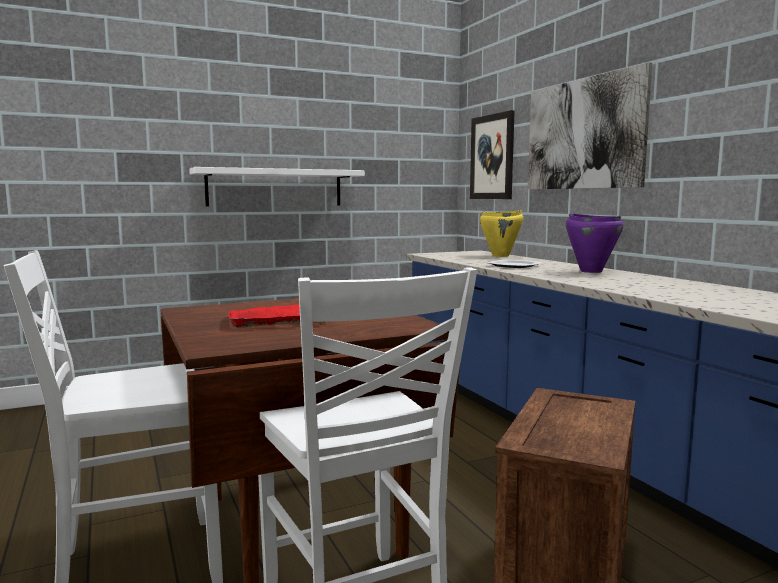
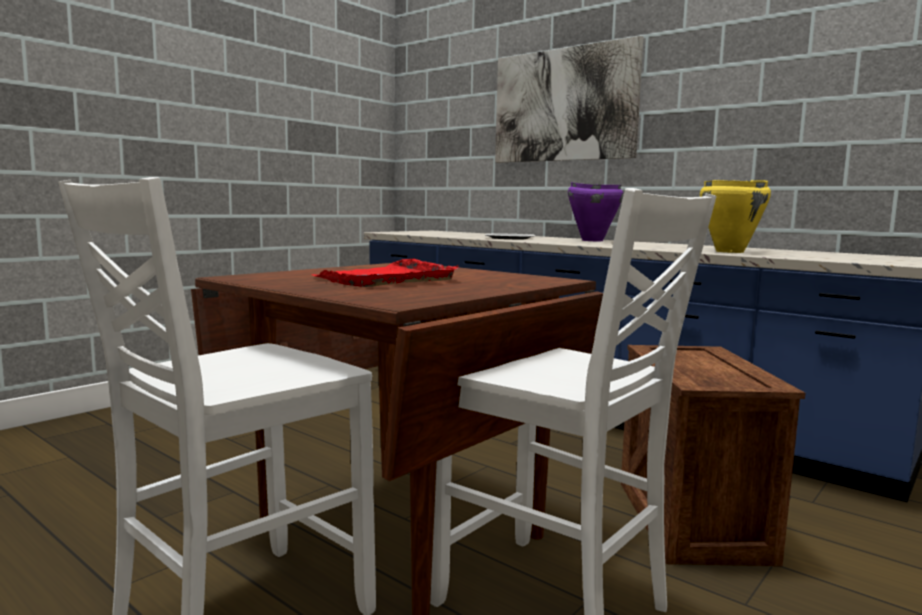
camera: 25 degrees left, 0 degrees up
(275, 188) = (200, 148): white shelf -> none
(492, 157) = (445, 128): picture -> none
(501, 256) = (469, 233): yellow cooking pot -> yellow cooking pot (730, 252)

